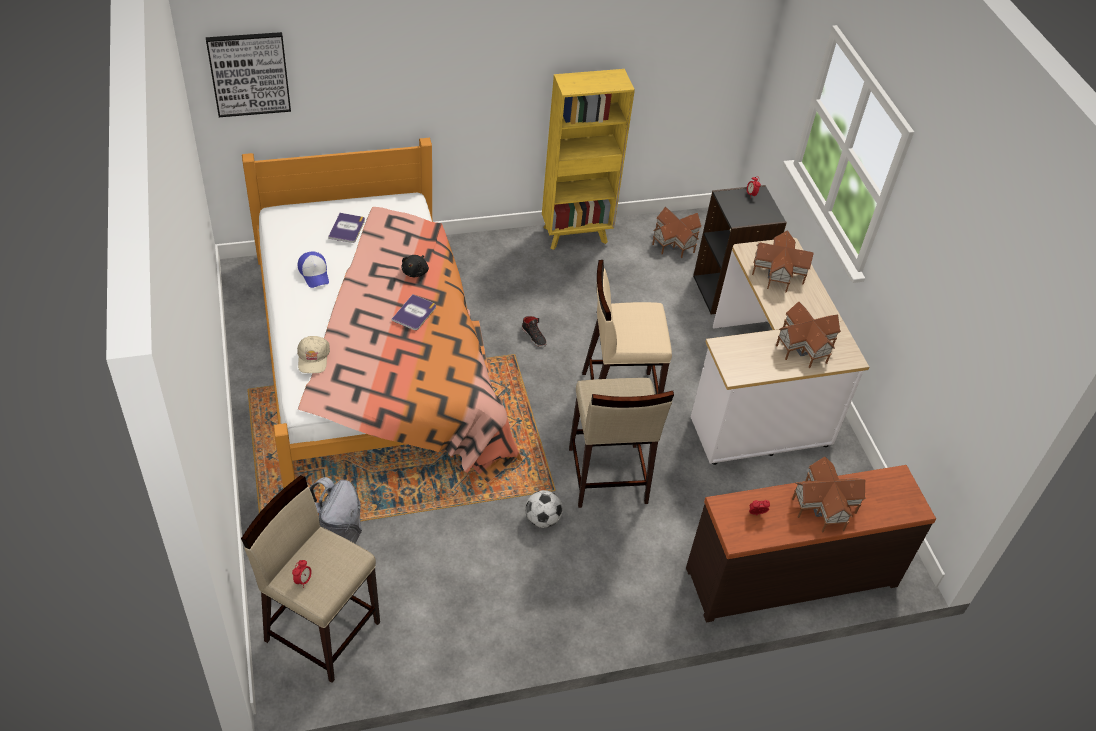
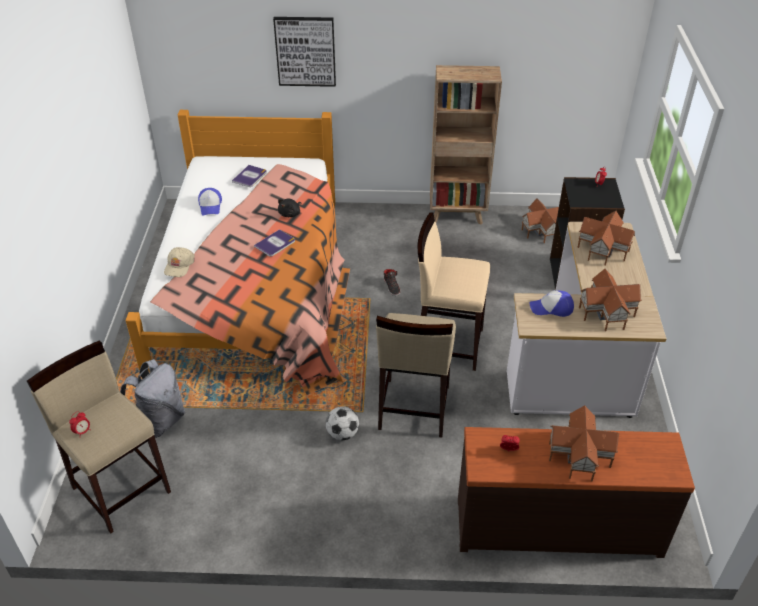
camera: 20 degrees right, 5 degrees down
(249, 73) = (183, 40): picture -> picture (305, 51)
(576, 235) = (458, 215): yellow bookcase -> brown bookcase
(749, 350) = (551, 308): none -> cap

